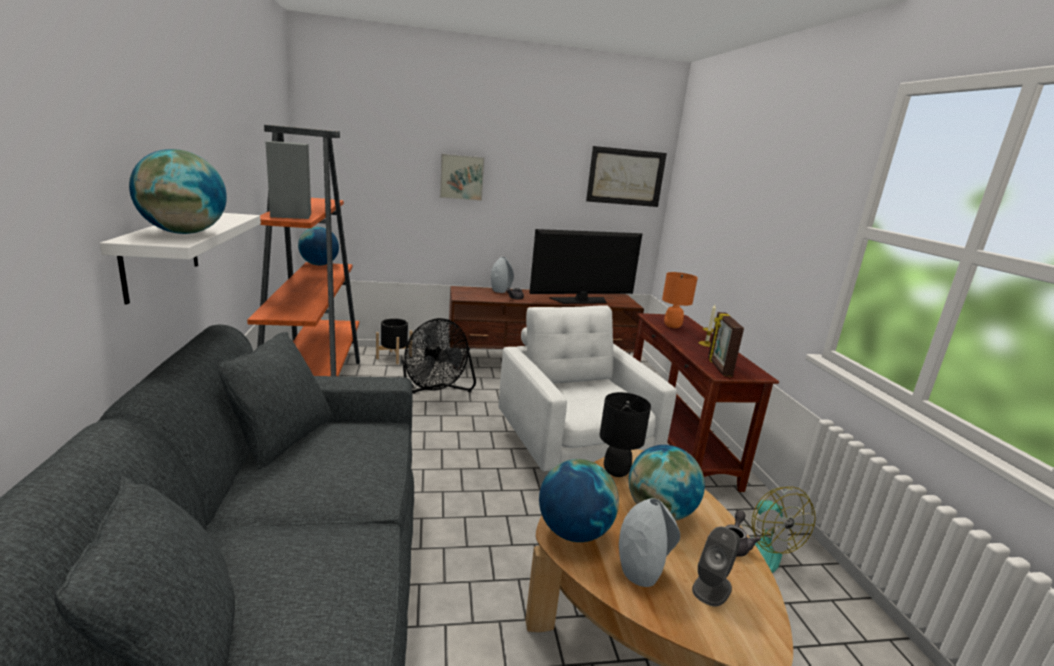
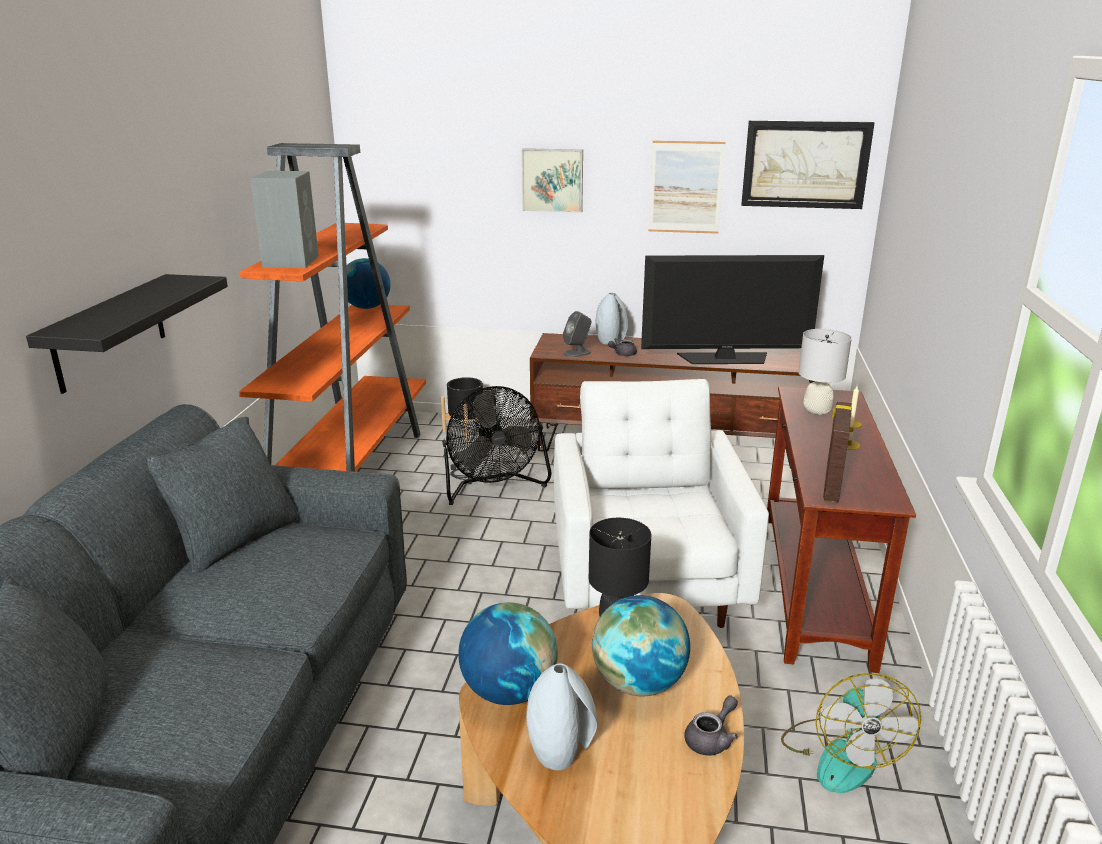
camera: 20 degrees right, 5 degrees up
(161, 253) = (110, 332): white shelf -> black shelf
(184, 233) = (116, 316): globe -> none
(551, 187) = (685, 187): none -> picture
(673, 326) = (817, 411): orange table lamp -> grey table lamp
(712, 588) = (638, 786): grey speaker -> grey speaker (577, 353)

